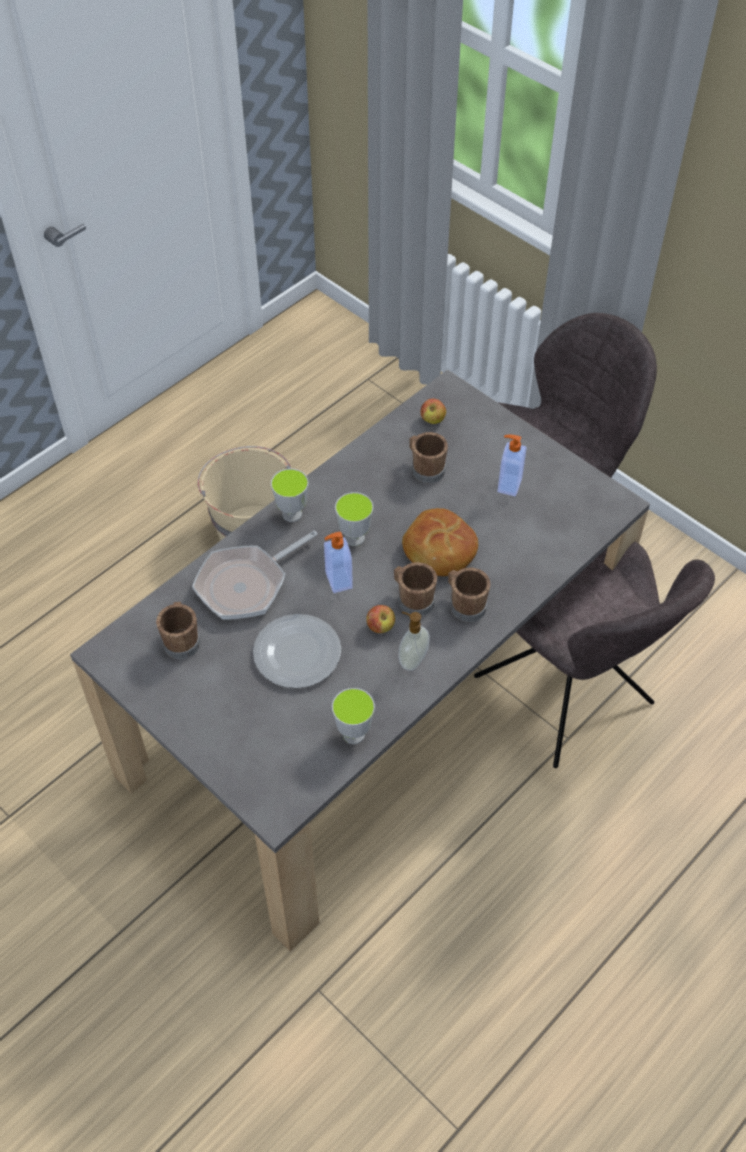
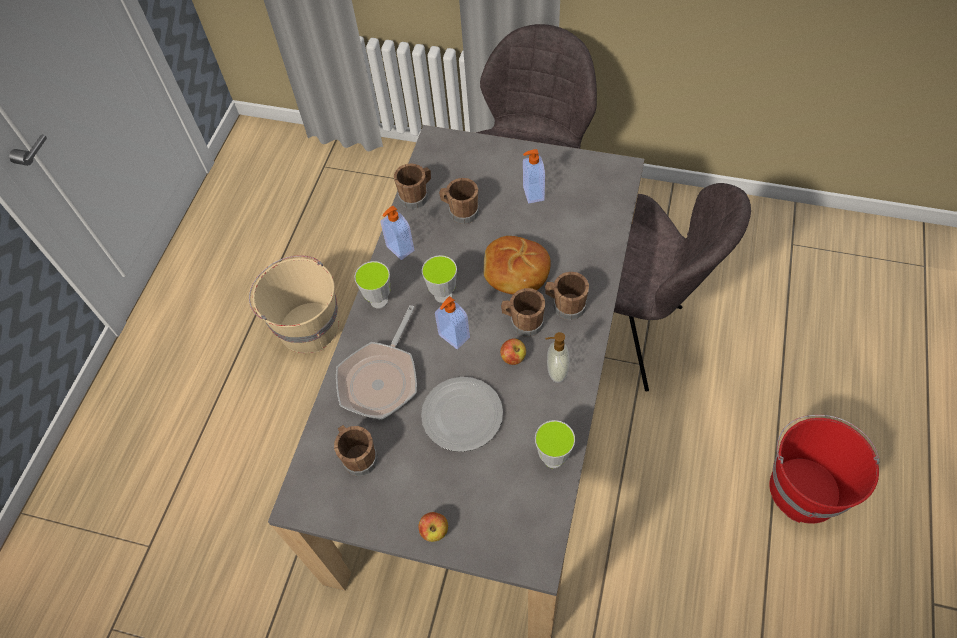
camera: 25 degrees left, 5 degrees up
(343, 476) = (399, 249): none -> soap dispenser
(393, 434) = (416, 196): none -> brown mug
(432, 420) = (439, 169): apple -> apple (434, 530)
(660, 955) = (804, 488): none -> red bucket

